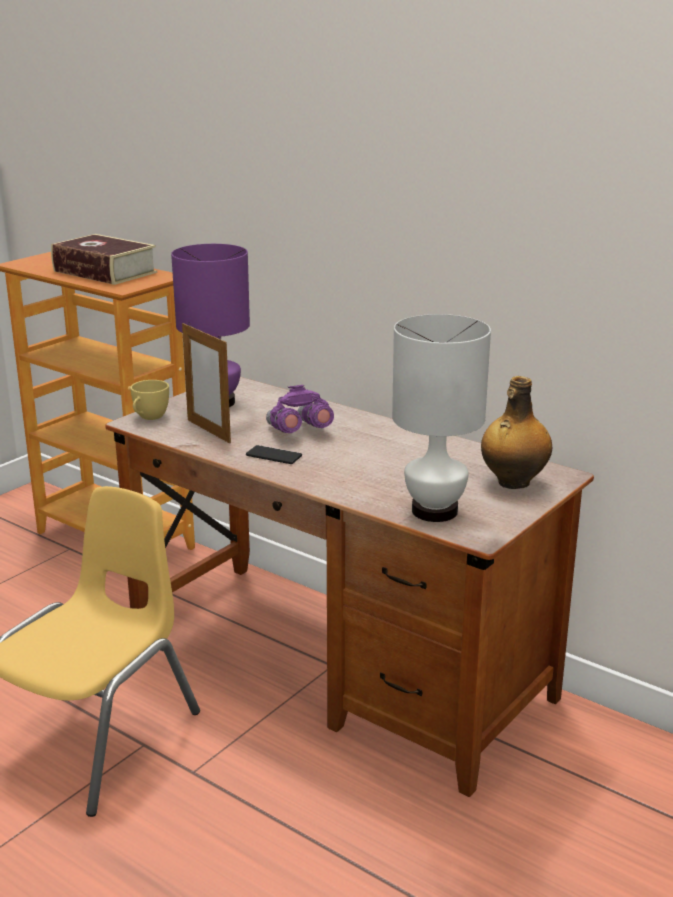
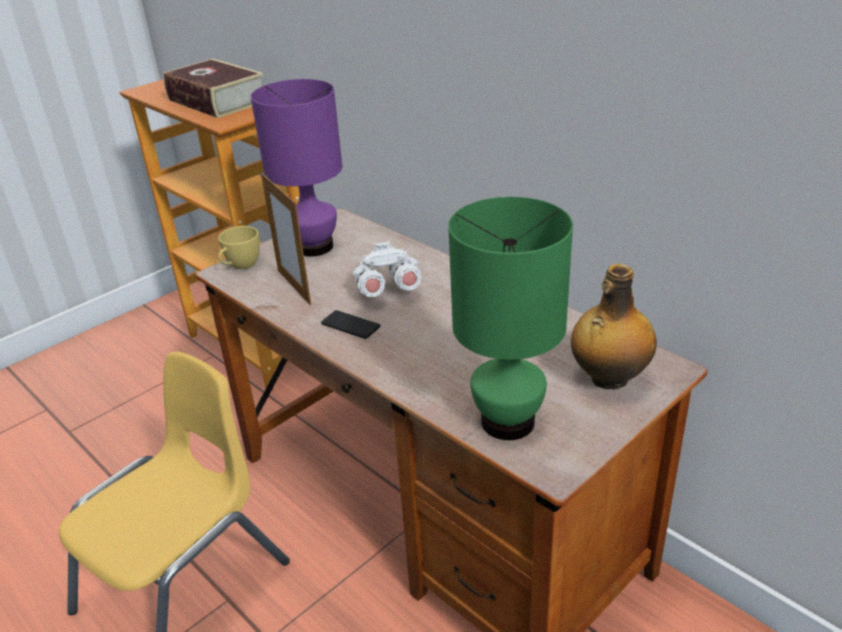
camera: 10 degrees right, 10 degrees up
(298, 432) = (386, 290): purple binoculars -> white binoculars
(435, 511) = (509, 422): white table lamp -> green table lamp

